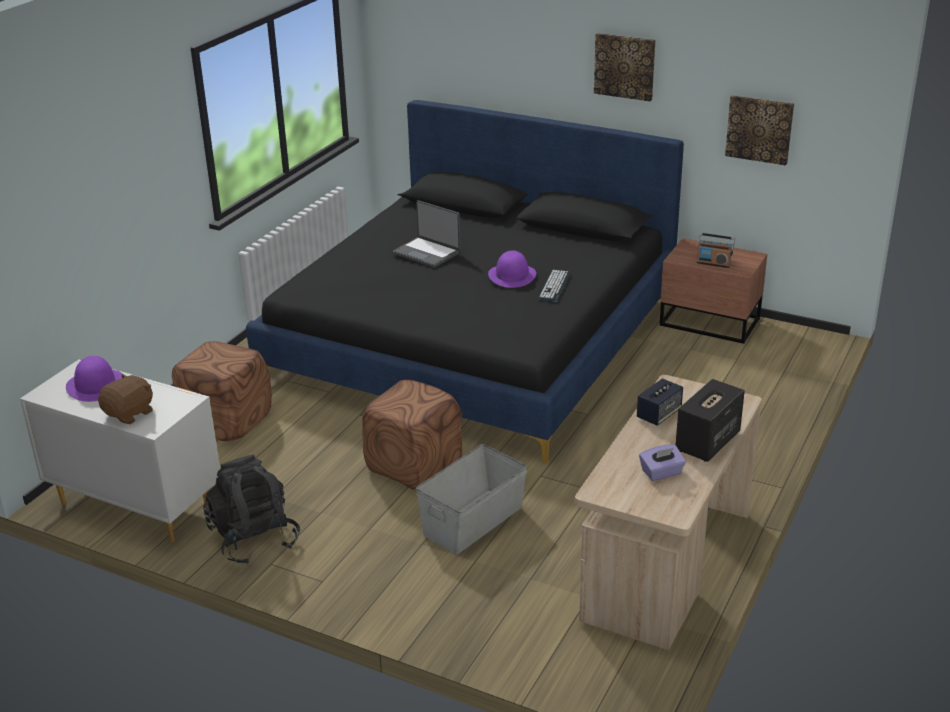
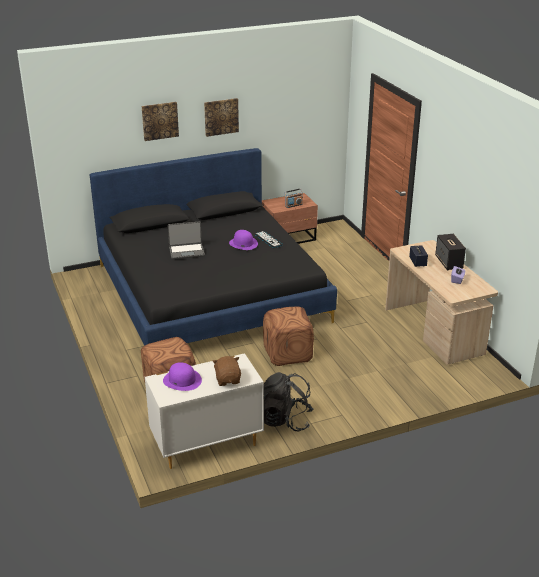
camera: 50 degrees left, 0 degrees up
(474, 521) = (350, 358): grey storage box -> none
(759, 129) = (294, 130): picture -> picture (160, 120)

